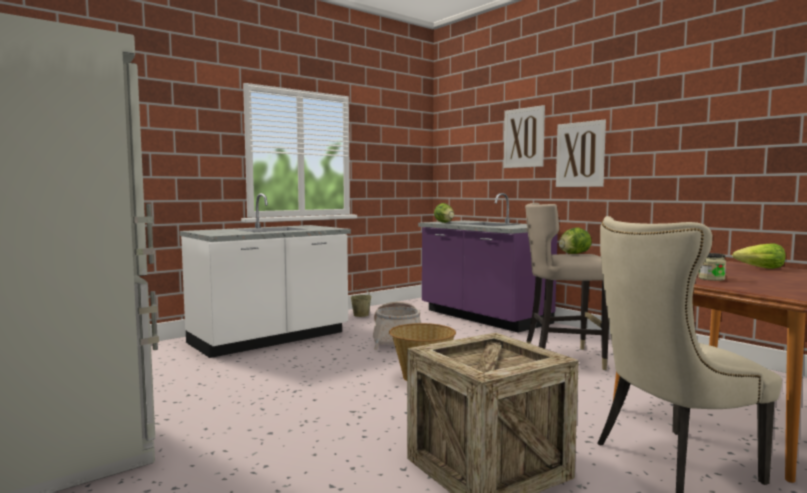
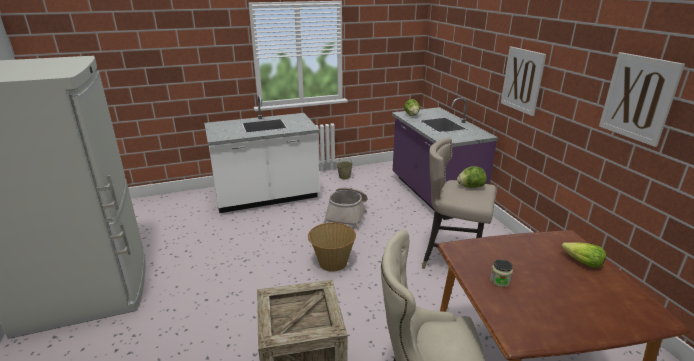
camera: 20 degrees right, 20 degrees up
(524, 138) = (485, 49): picture -> picture (638, 98)

